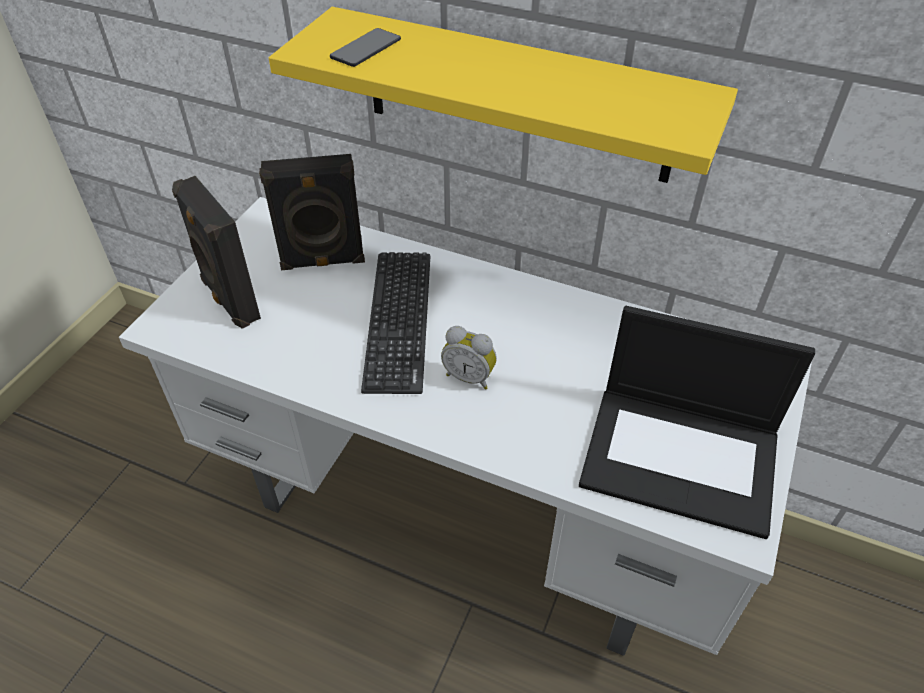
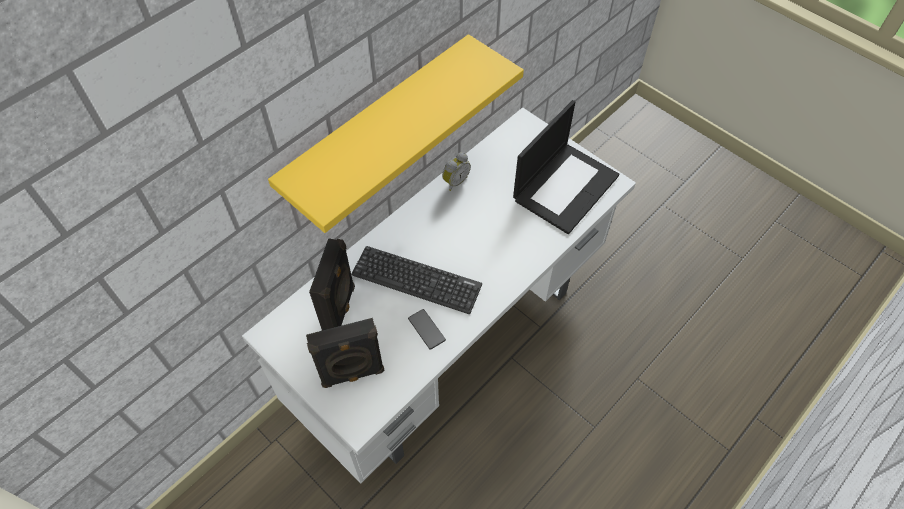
camera: 70 degrees left, 10 degrees up
(366, 49) = (342, 173): phone -> phone (426, 329)
(469, 376) = (477, 257): alarm clock -> alarm clock (455, 181)

